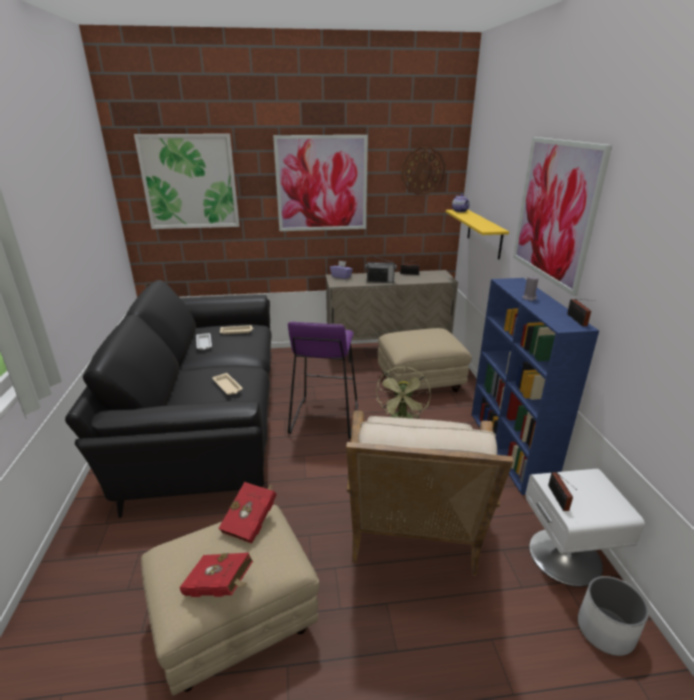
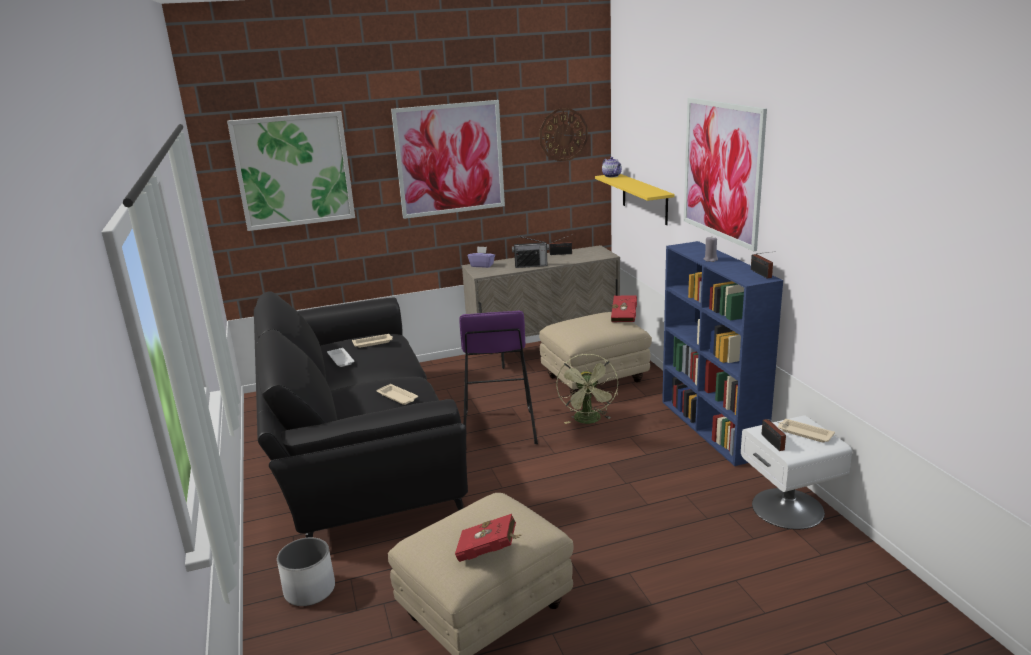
camera: 10 degrees left, 5 degrees down
(252, 521) = (490, 503): red book -> red book (624, 317)
(414, 528) = (635, 510): beige armchair -> none
(594, 492) = (804, 433): none -> beige tray
(604, 630) = (834, 556): white planter -> white planter (309, 590)

